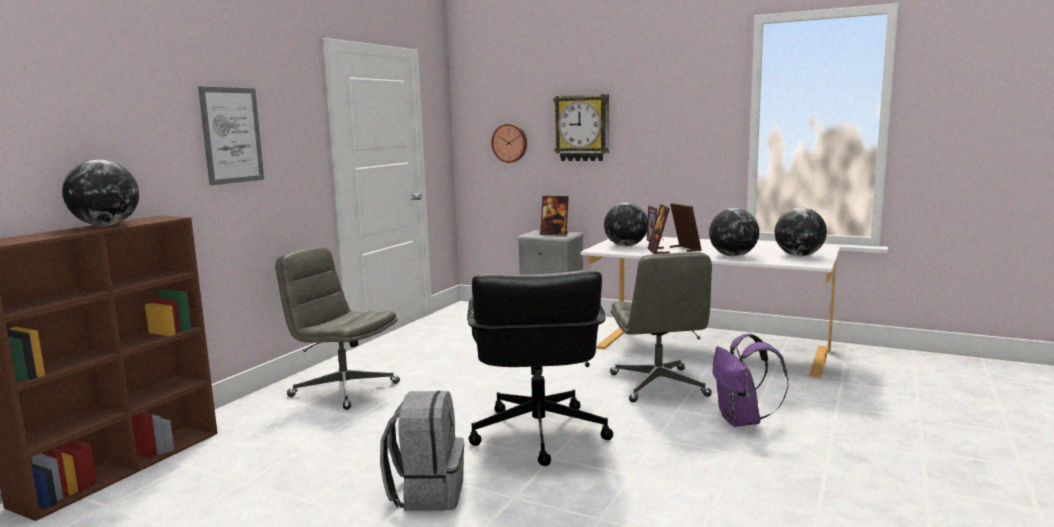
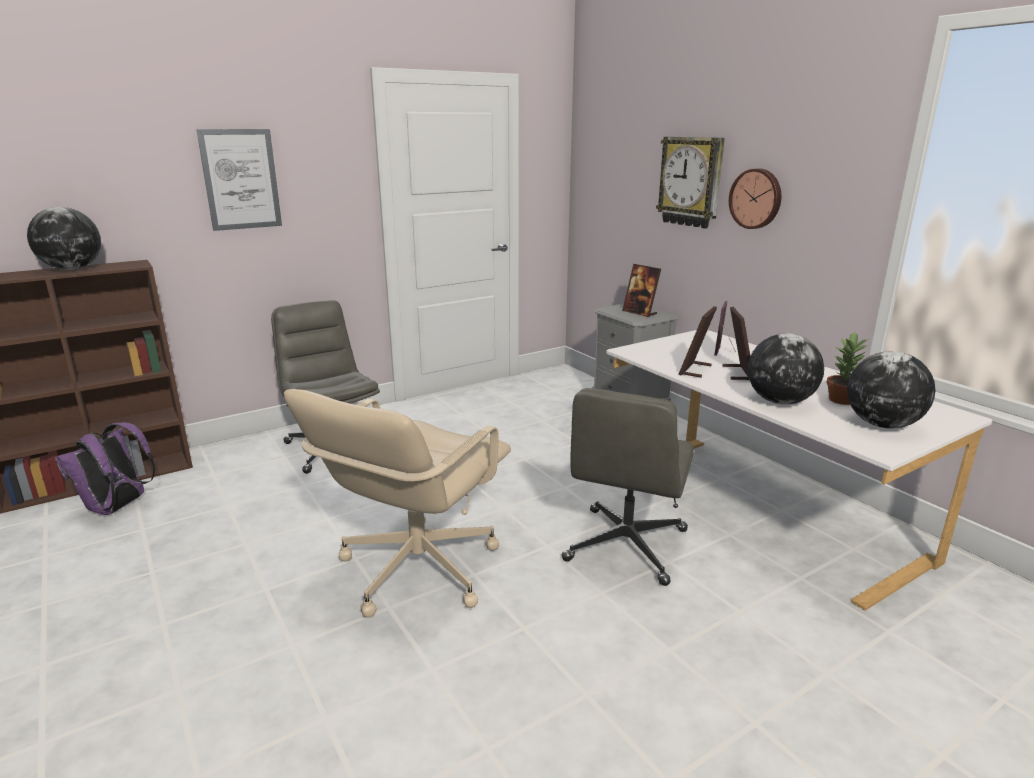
camera: 30 degrees right, 10 degrees up
(427, 493) = (236, 603): grey backpack -> none
(510, 143) = (618, 192): wall clock -> wall clock (756, 198)
(538, 434) = (416, 569): black office chair -> beige office chair
(625, 246) = (673, 351): globe -> none
(742, 421) = (659, 643): purple backpack -> purple backpack (117, 507)
(761, 250) = (842, 400): none -> potted plant

